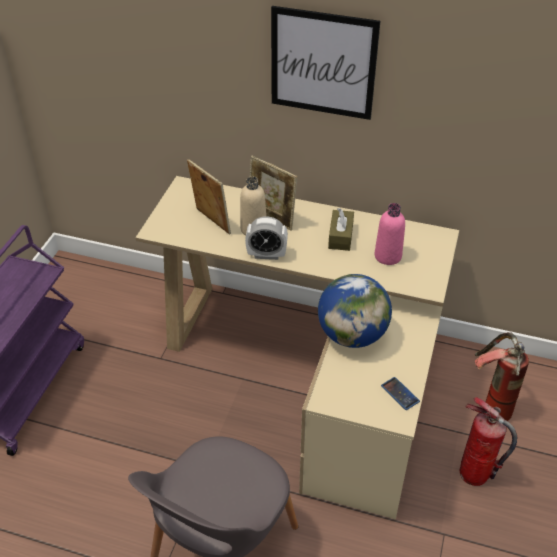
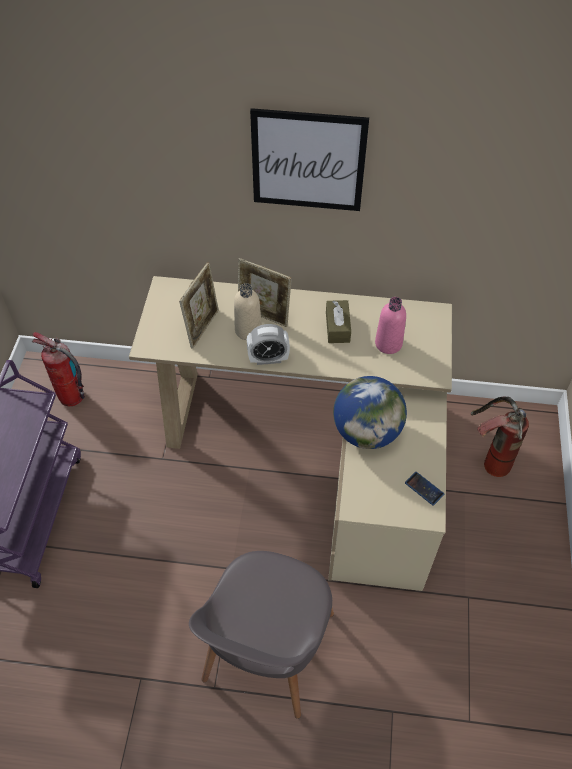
camera: 10 degrees left, 10 degrees up
(211, 222) = (203, 327): picture frame -> picture frame turned 75 degrees clockwise
(474, 474) = (486, 533): fire extinguisher -> fire extinguisher (71, 397)

